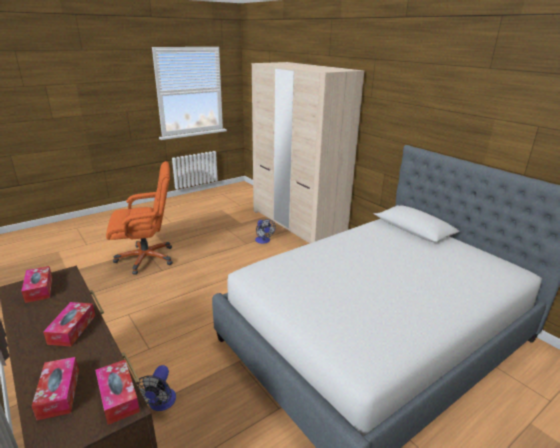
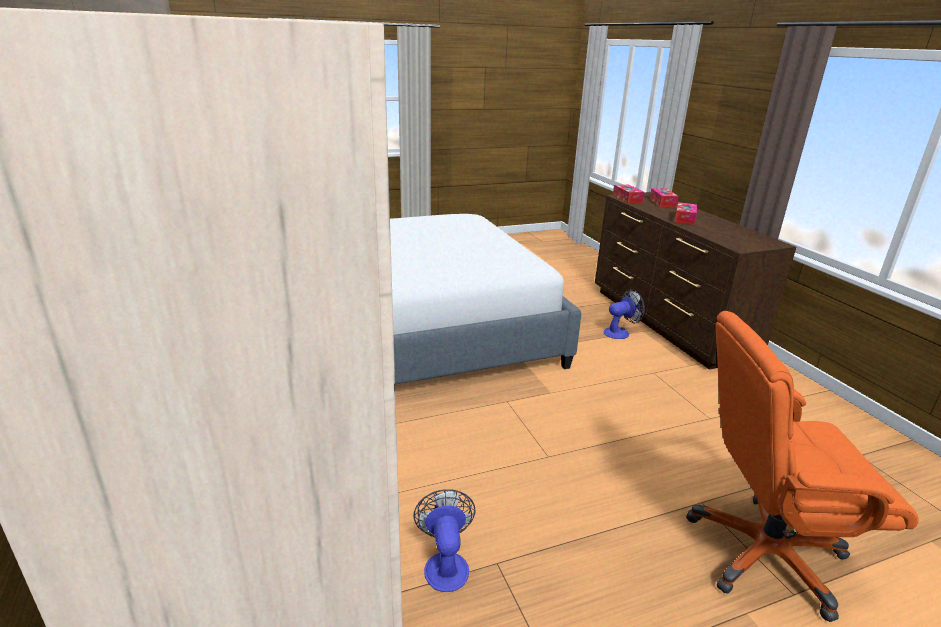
camera: 165 degrees left, 0 degrees up
(39, 289) = (749, 240): tissue box -> none
(160, 404) = (620, 332): fan -> fan turned 45 degrees clockwise

